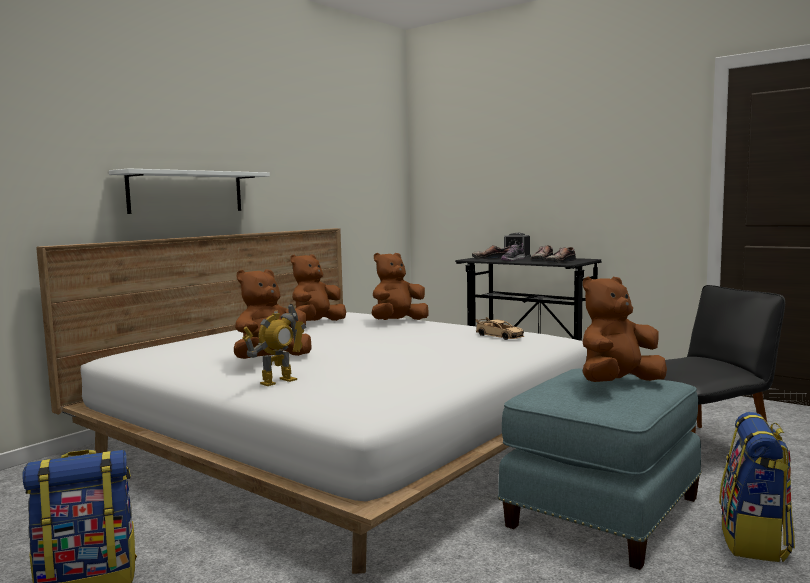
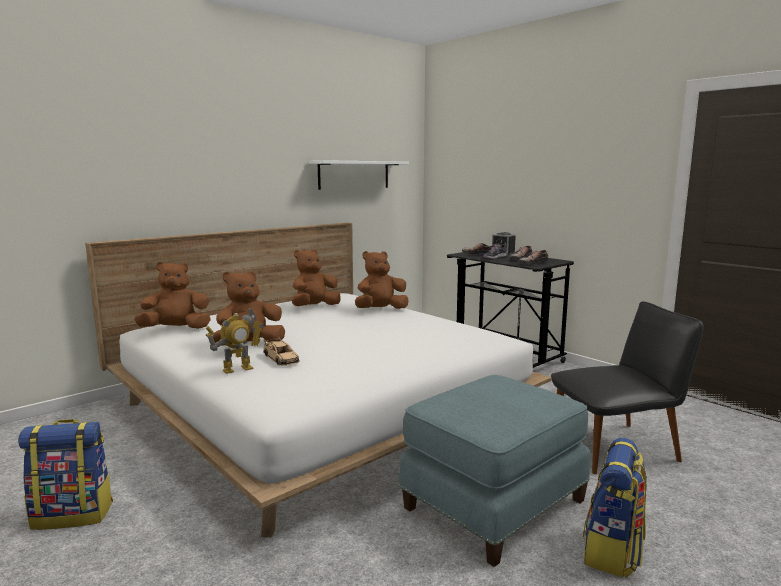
camera: 10 degrees right, 5 degrees up
(186, 192) = (214, 195): white shelf -> white shelf (354, 175)
(499, 336) = (451, 333): beige toy car -> beige toy car (281, 359)
(618, 384) = (512, 399): brown plush toy -> brown plush toy (176, 329)

